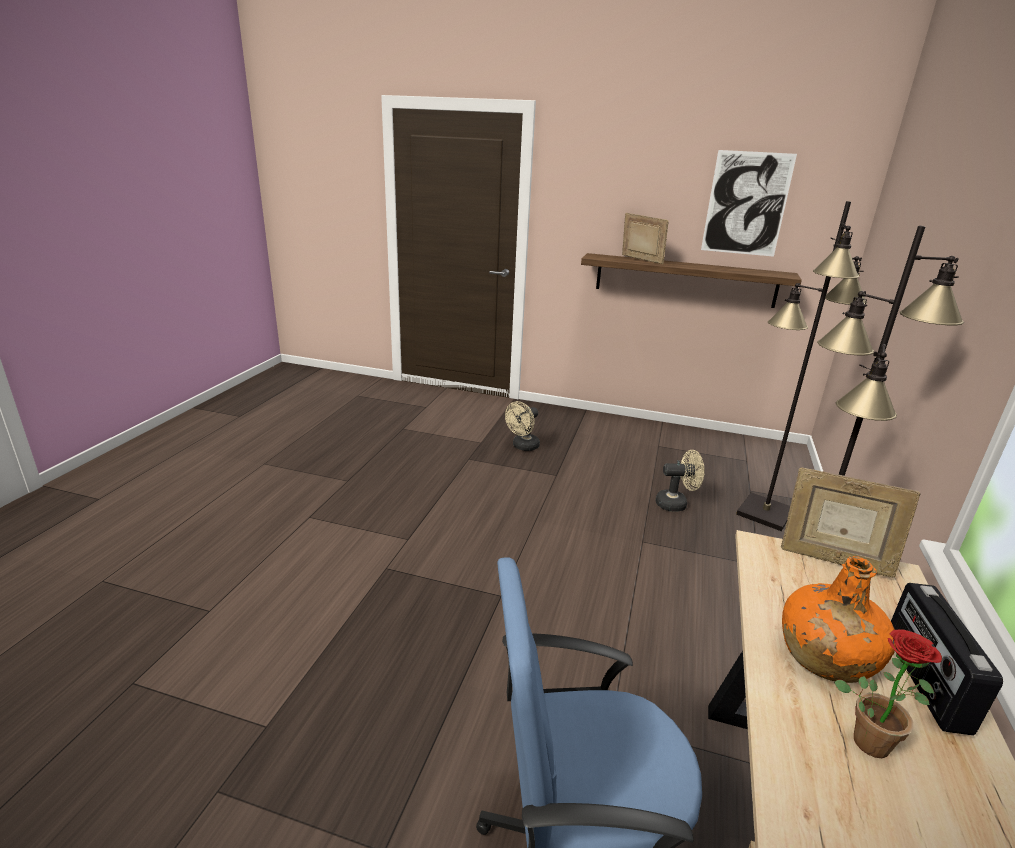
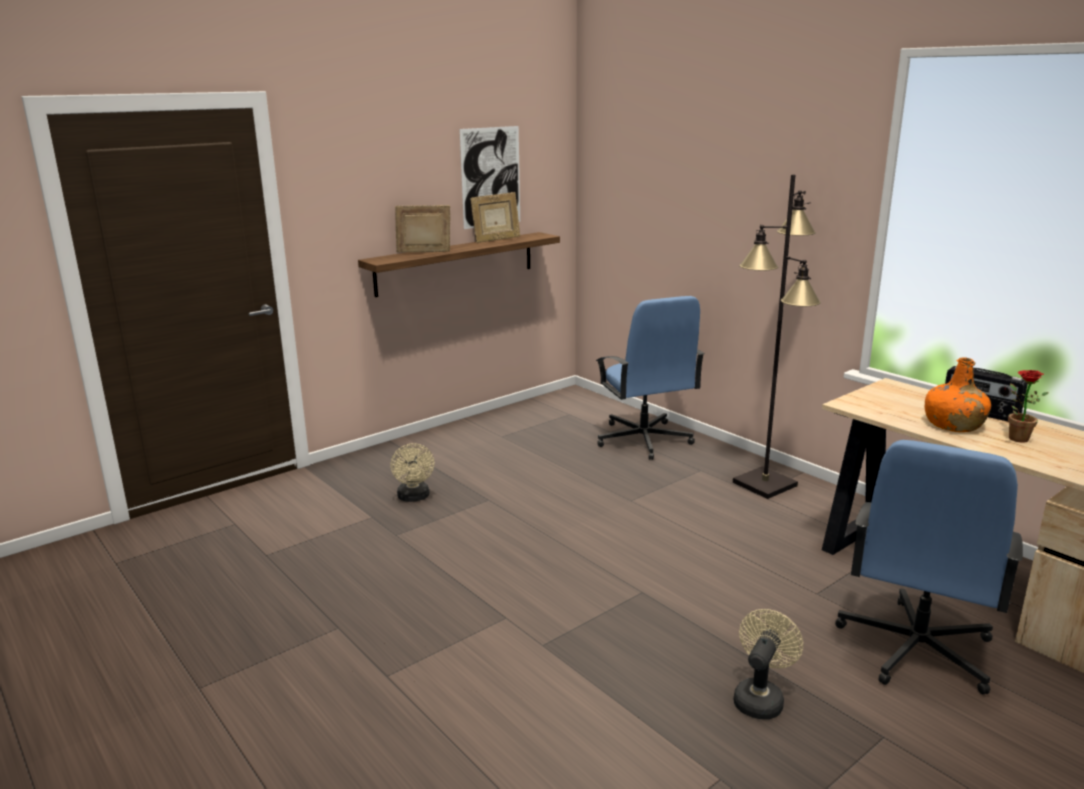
camera: 55 degrees left, 5 degrees down
(676, 503) = (595, 466): beige fan -> beige fan (760, 698)
(764, 513) = (643, 440): black floor lamp -> blue office chair
(833, 560) = (870, 393): picture frame -> picture frame (496, 240)

